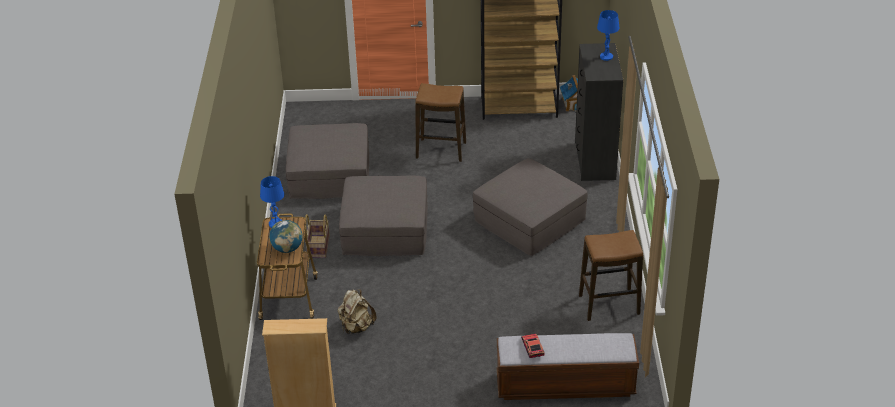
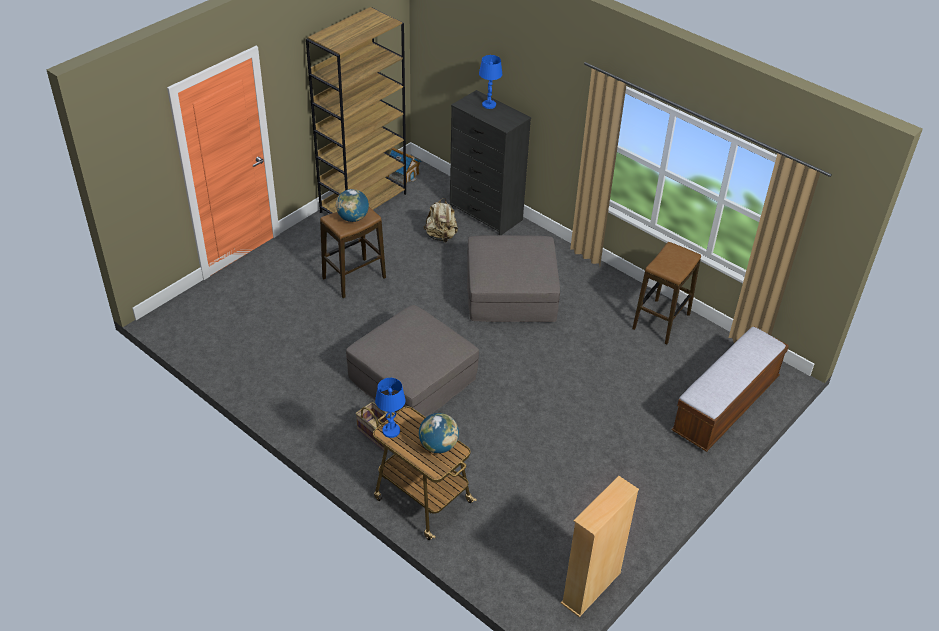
camera: 50 degrees left, 5 degrees up
(329, 175) = (288, 363): grey ottoman -> none
(356, 327) = (517, 480): beige backpack -> beige backpack (441, 236)
(439, 94) = (353, 218): none -> globe
(532, 347) = (716, 387): toy car -> none

